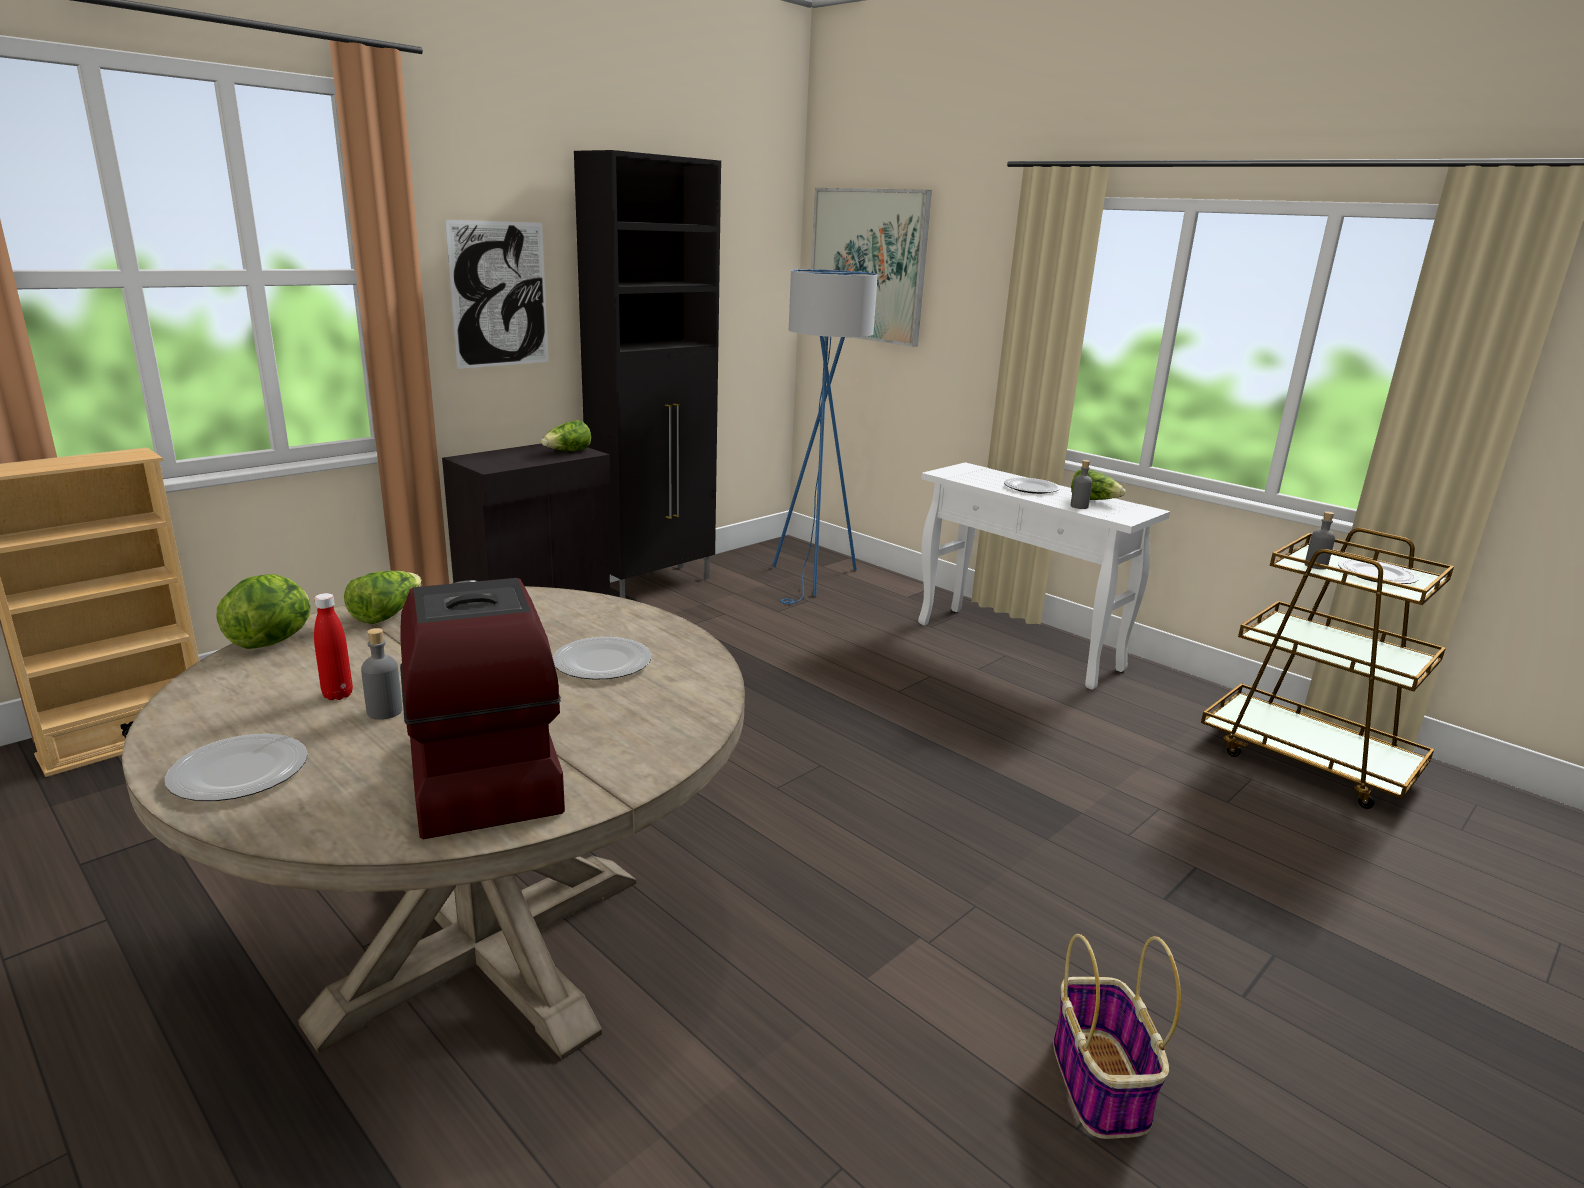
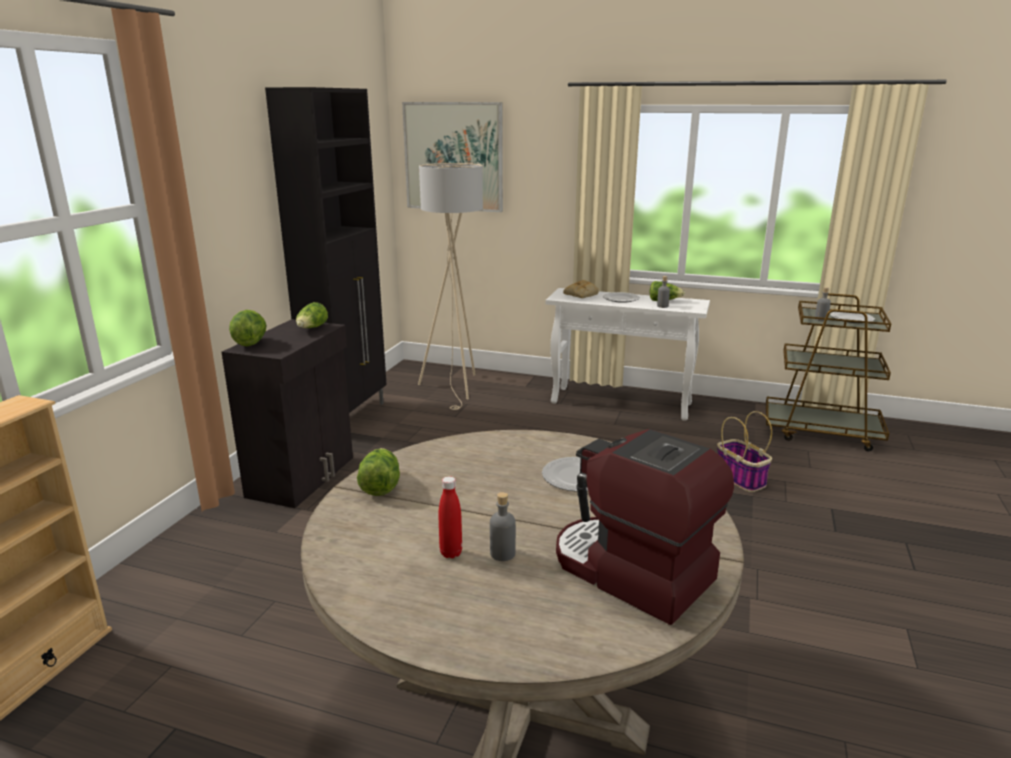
camera: 25 degrees left, 0 degrees up
(238, 771) = (481, 628): plate -> none
(273, 641) = (332, 529): lettuce -> lettuce (250, 343)
(499, 295) = (229, 210): picture -> none
(815, 580) = (456, 388): blue floor lamp -> beige floor lamp
(982, 474) = (581, 294): none -> bread
(1101, 1084) = (905, 641): basket -> basket (741, 479)

